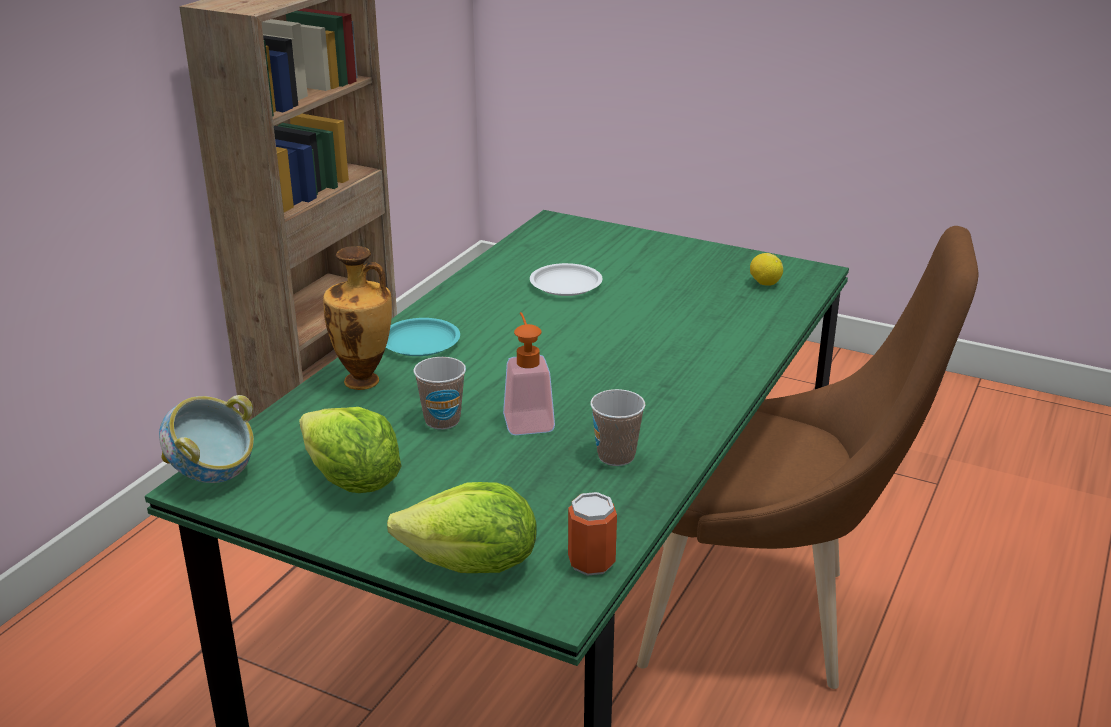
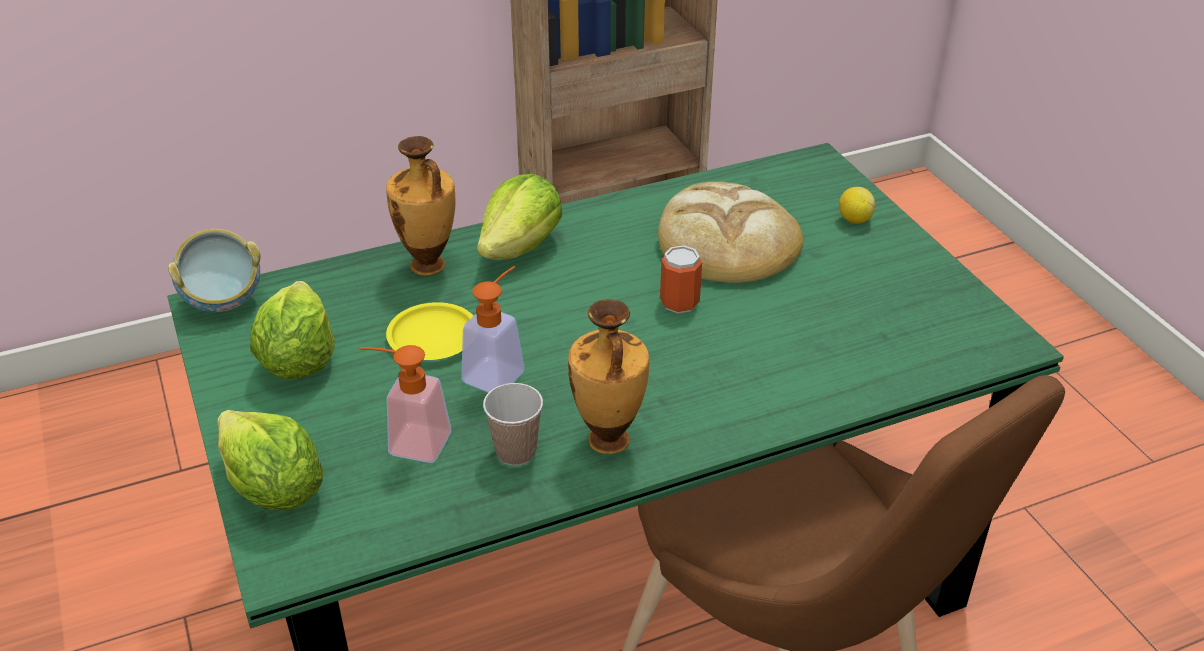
camera: 40 degrees right, 10 degrees up
(421, 342) = (521, 247): turquoise plate -> lettuce
(442, 420) = (433, 337): cup -> yellow plate
(529, 487) = (409, 442): none -> soap dispenser
(565, 285) = (726, 242): white plate -> bread
(591, 562) = (356, 543): can -> can (679, 302)
(668, 422) = (608, 442): none -> vase
(764, 283) = (931, 332): lemon -> lemon (854, 219)

